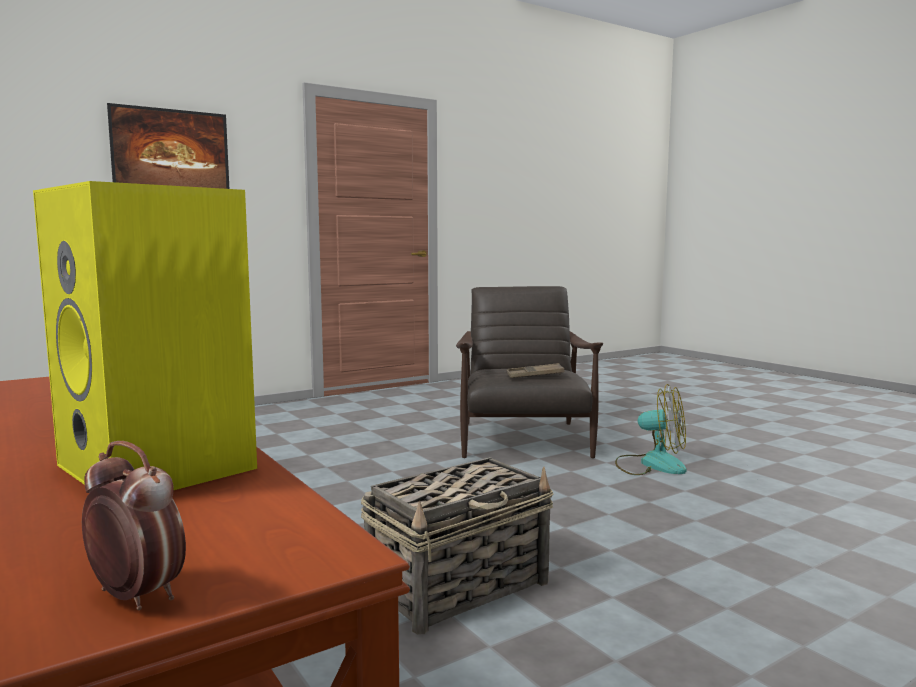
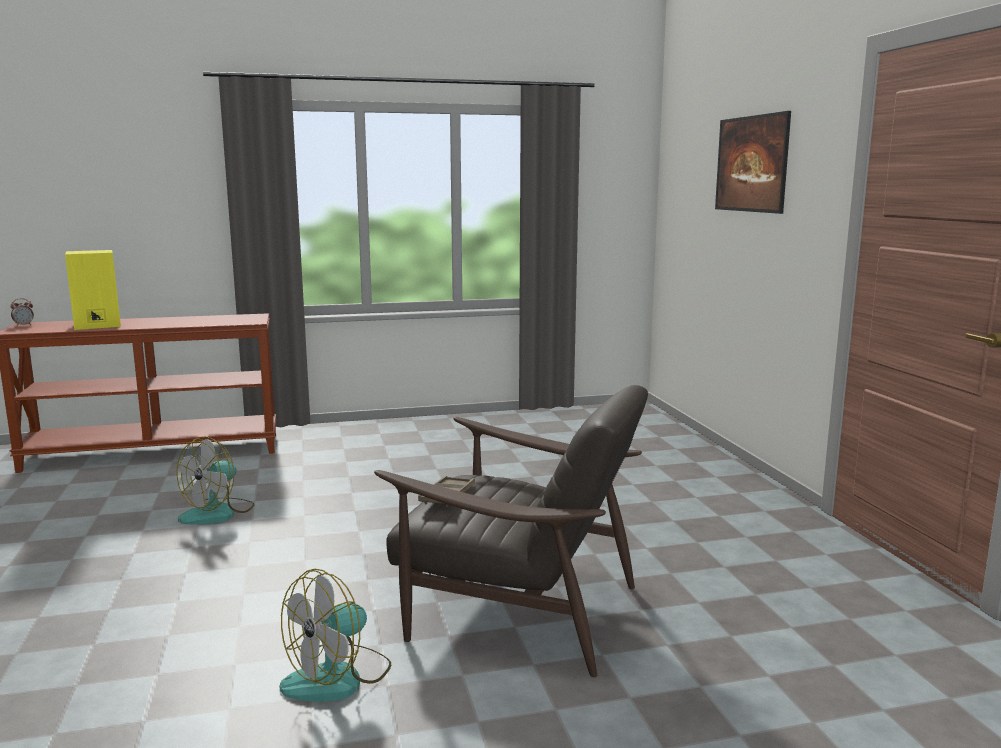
camera: 110 degrees right, 5 degrees up
(460, 587) = (218, 513): basket -> fan

